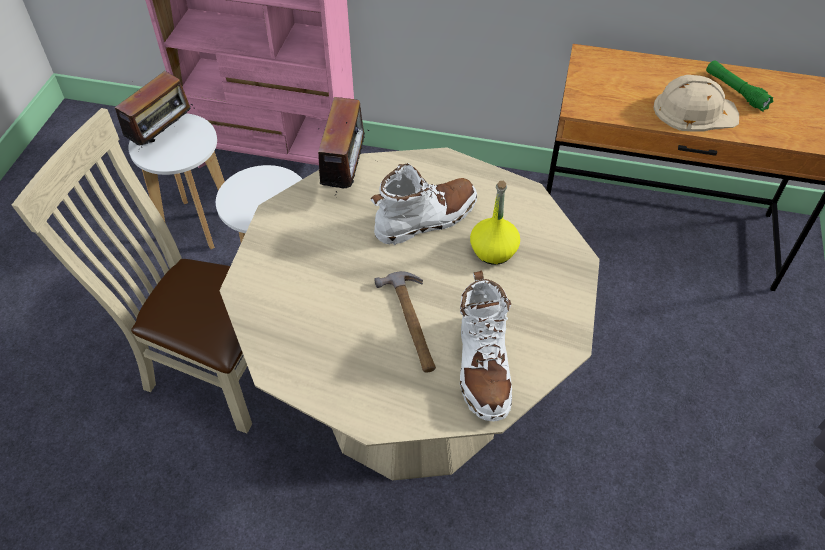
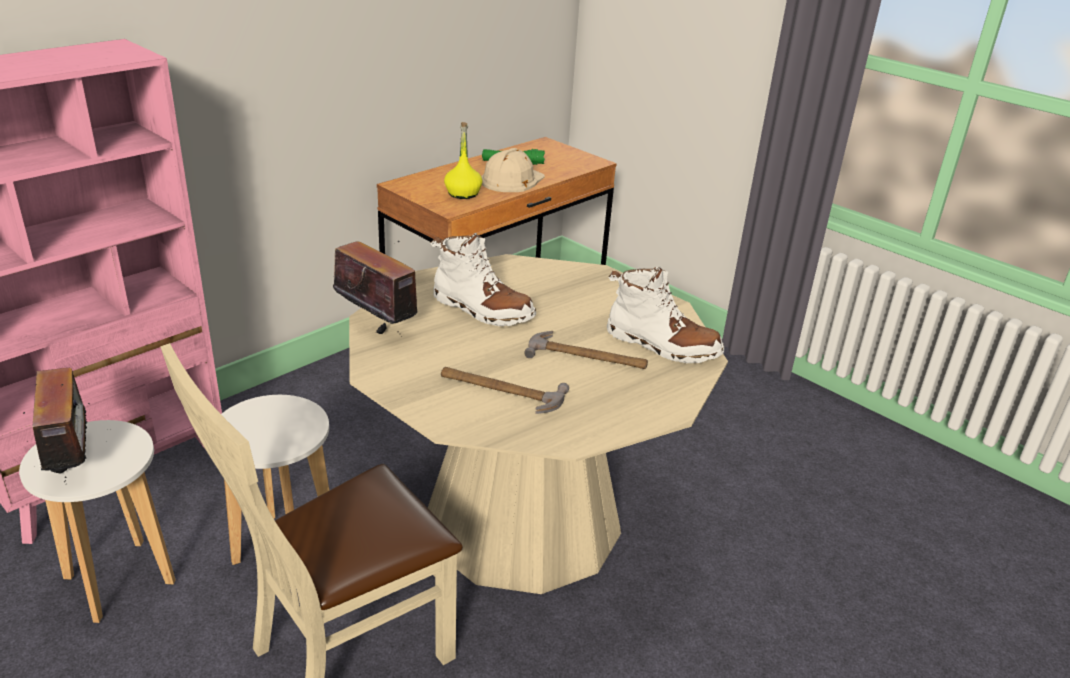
camera: 60 degrees left, 20 degrees down
(313, 293) = (500, 390): none -> hammer
(426, 219) = (482, 309): white boot -> white boot turned 120 degrees clockwise
(493, 251) = (552, 297): yellow bottle -> yellow bottle (463, 194)

